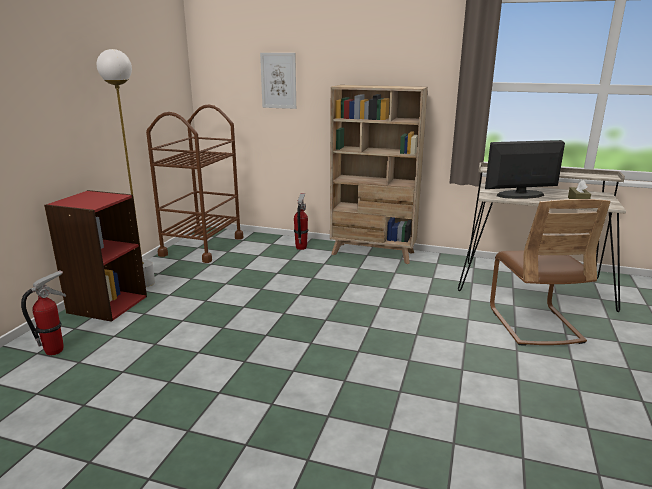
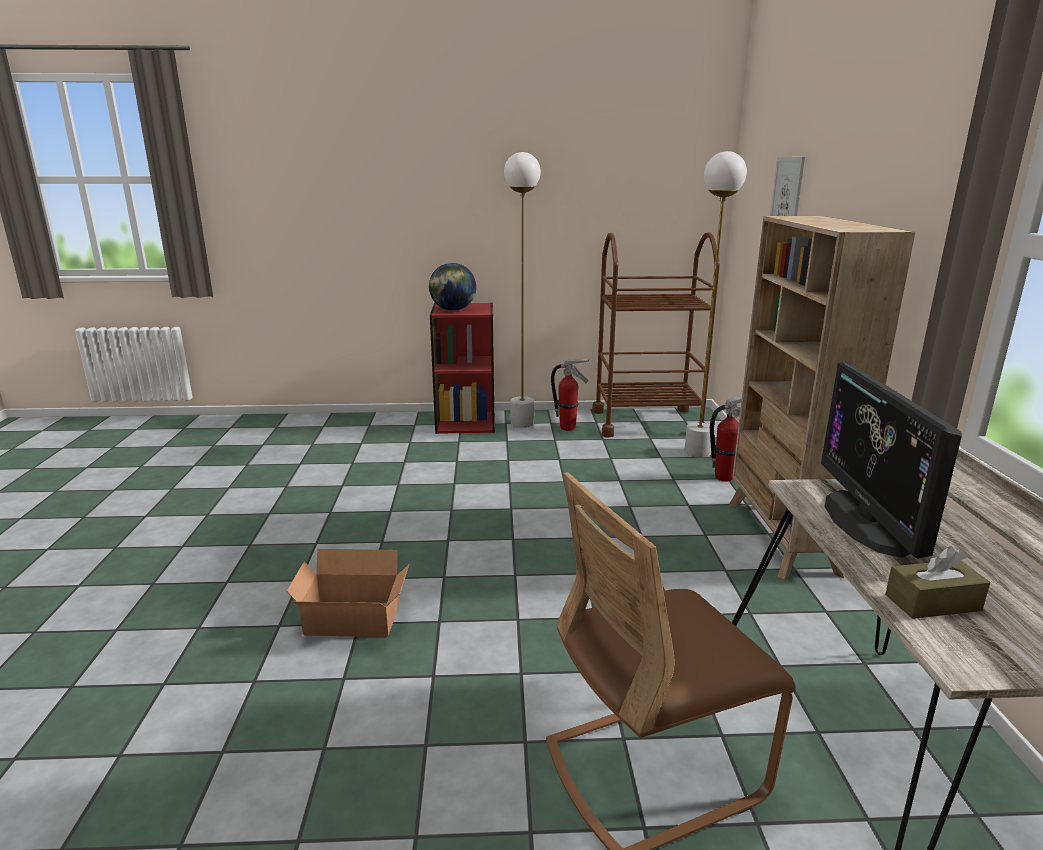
camera: 70 degrees right, 0 degrees up
(55, 350) = (375, 429): fire extinguisher -> fire extinguisher (568, 428)
(91, 202) = (453, 310): none -> globe
(263, 245) = (697, 452): none -> white floor lamp
(396, 393) = (354, 621): none -> cardboard box
(520, 195) = (868, 522): monitor -> monitor turned 150 degrees counterclockwise

